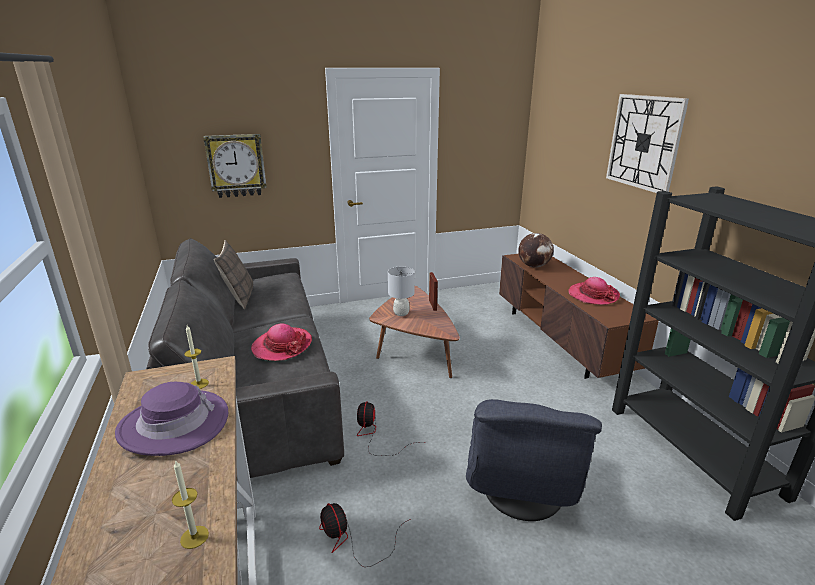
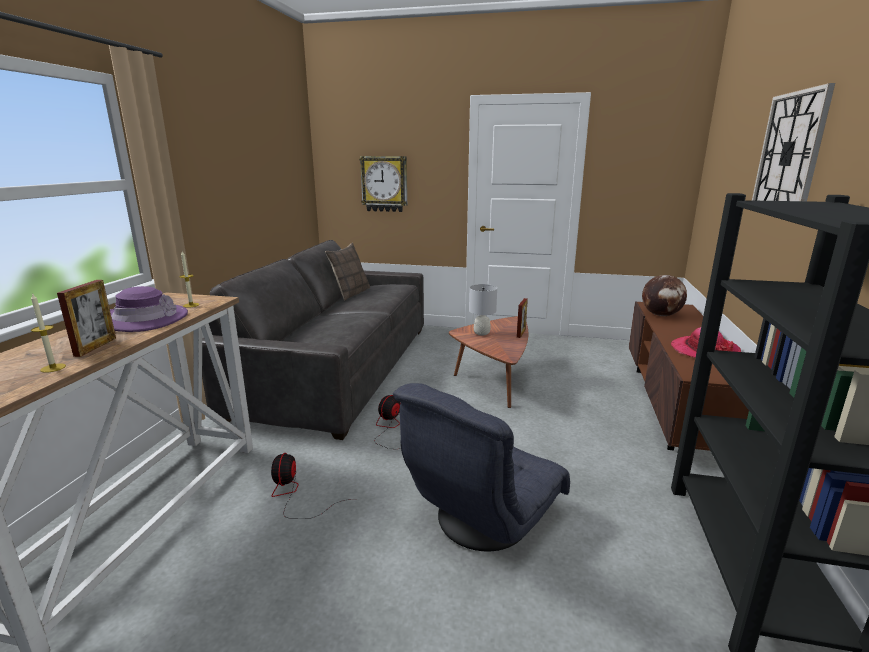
camera: 30 degrees right, 5 degrees down
(190, 485) = (95, 347): none -> picture frame
(282, 346) = (335, 326): hat -> none

